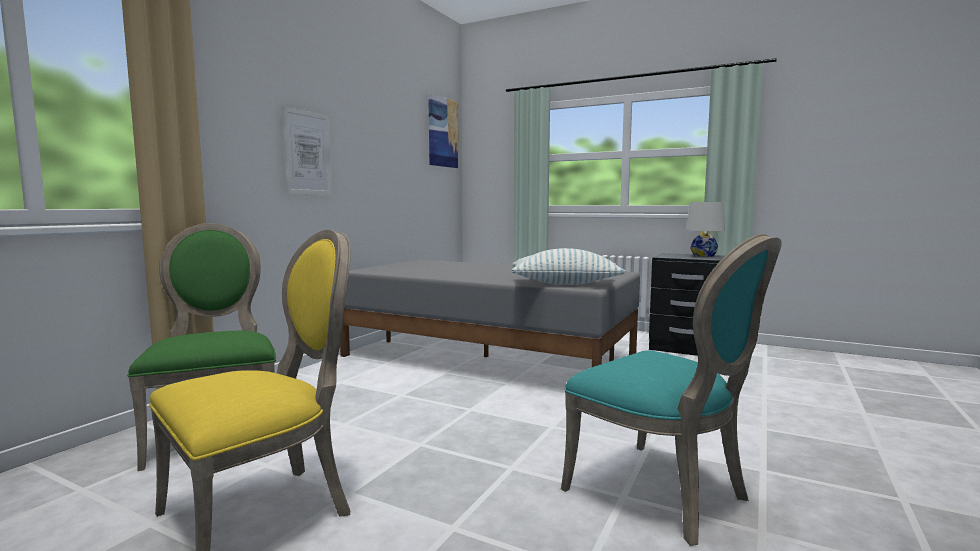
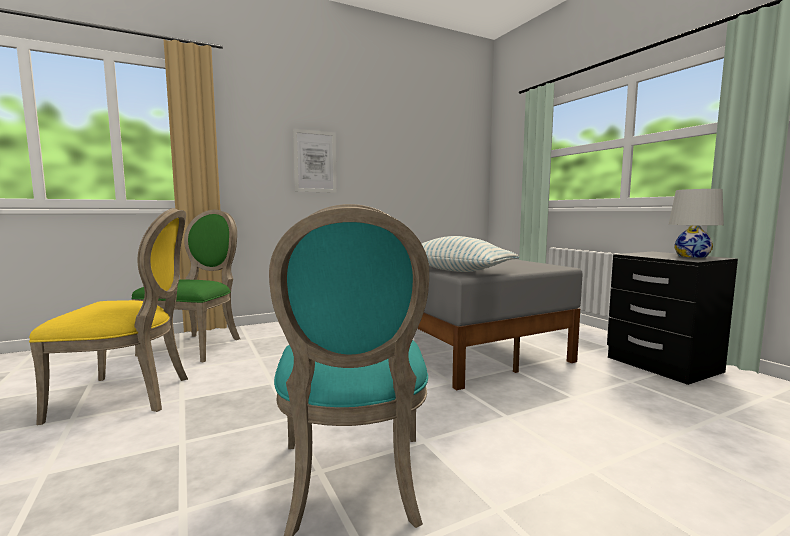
camera: 35 degrees right, 0 degrees up
(443, 132) = (465, 138): picture -> none

